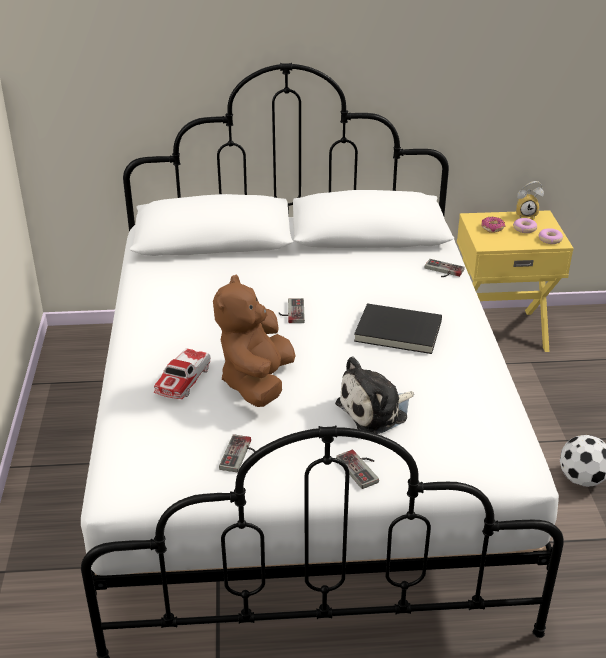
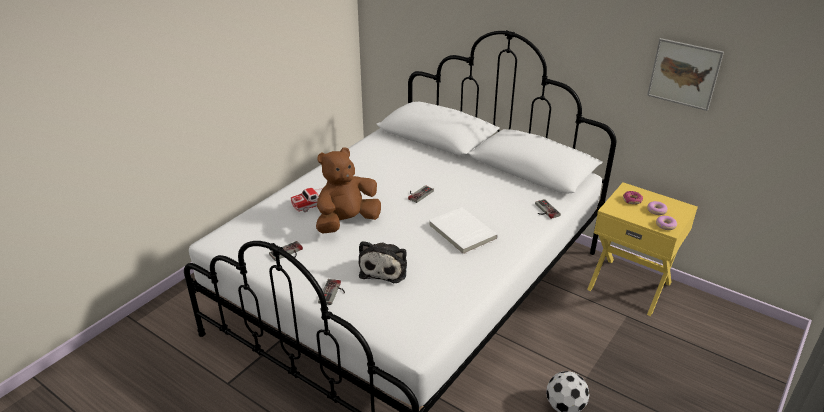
camera: 40 degrees right, 0 degrees up
(376, 411) = (385, 268): plush toy -> plush toy turned 90 degrees counterclockwise
(398, 332) = (461, 233): black book -> white book
(516, 61) = (684, 74): none -> picture
(526, 214) = (672, 202): alarm clock -> none

